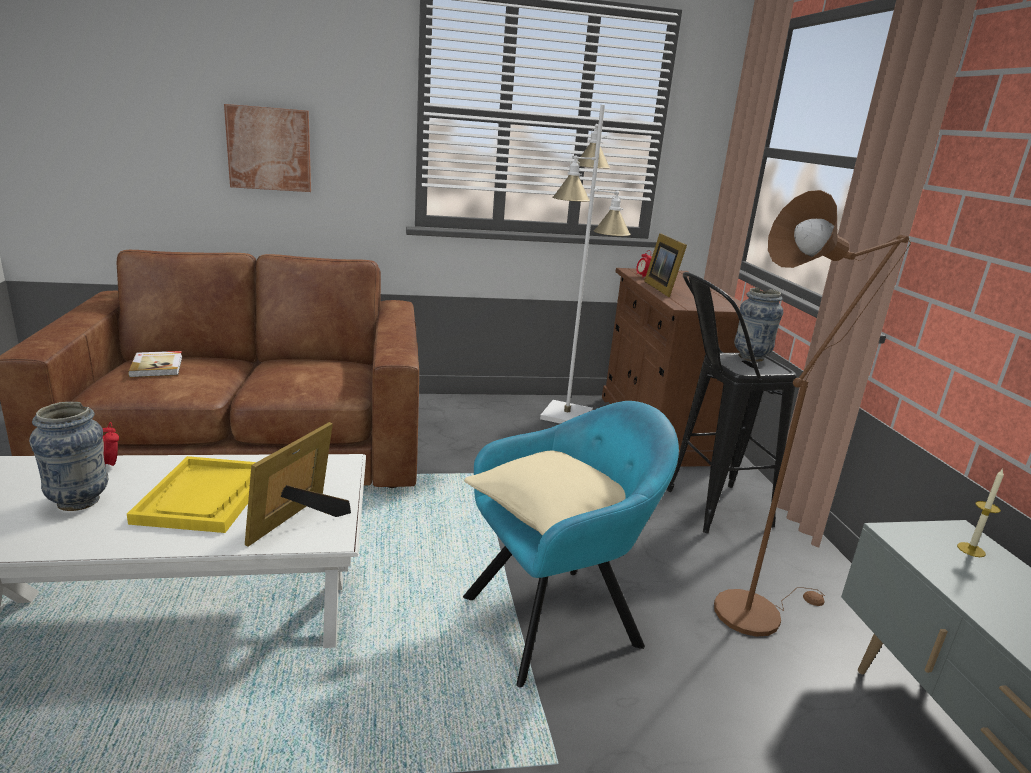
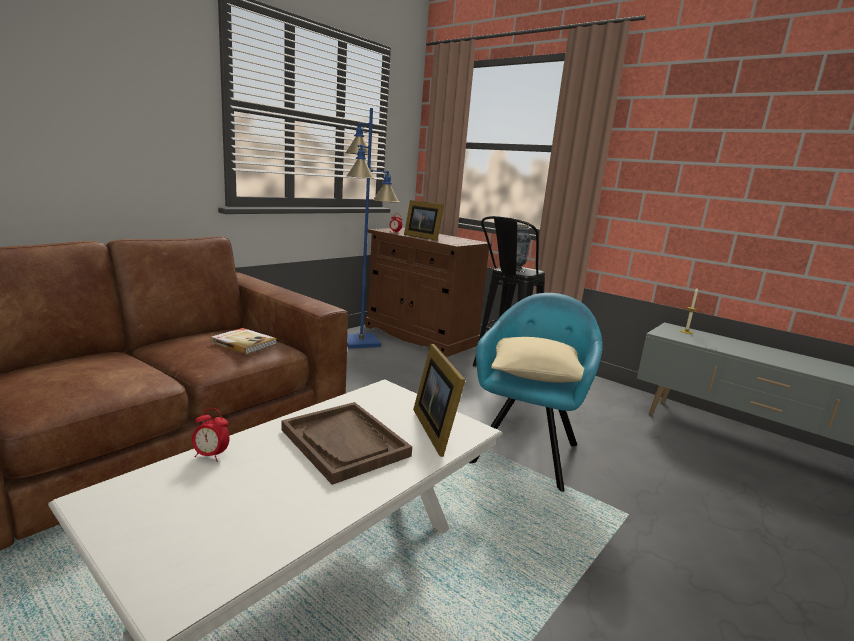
camera: 40 degrees left, 5 degrees down
(79, 501) = (249, 491): vase -> none
(157, 366) = (67, 370): book -> book (244, 343)
(205, 497) = (345, 443): yellow tray -> brown tray
(269, 149) = (80, 133): picture -> none
(567, 415) = (361, 342): white floor lamp -> blue floor lamp
(755, 609) = (586, 406): brown floor lamp -> none

